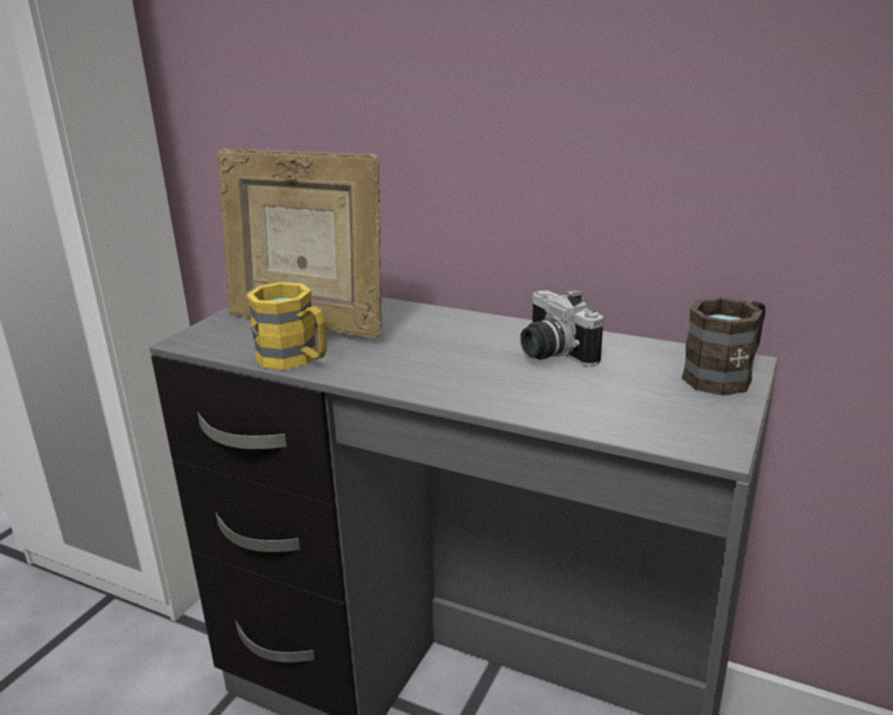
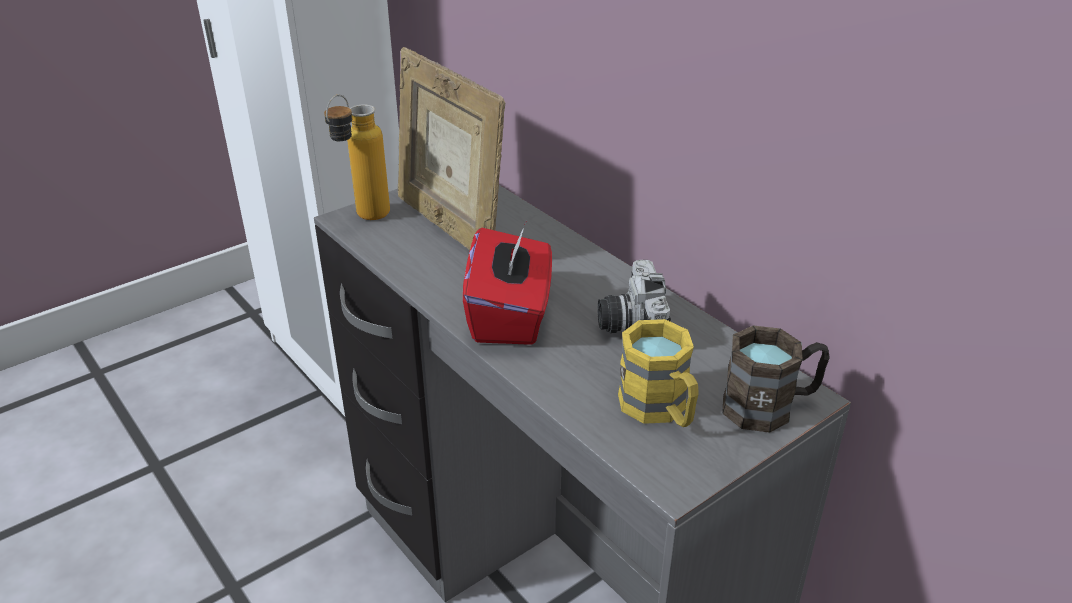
camera: 25 degrees right, 10 degrees up
(209, 337) = (364, 219): none -> bottle
(296, 360) = (410, 266): yellow mug -> yellow mug (660, 410)
(435, 371) = (510, 316): none -> red tissue box

